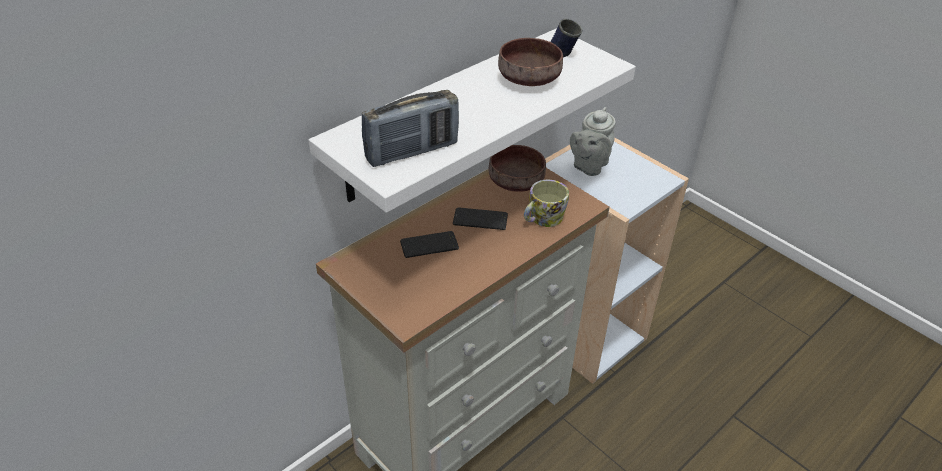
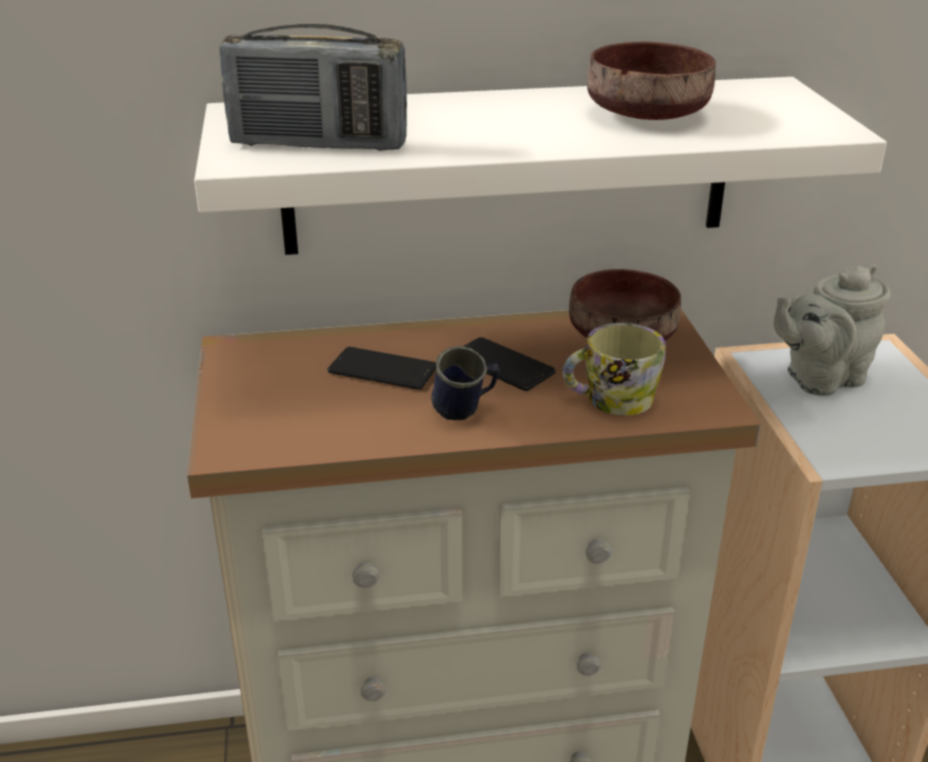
camera: 35 degrees right, 10 degrees down
(565, 52) = (764, 102): blue mug -> blue mug (466, 413)

